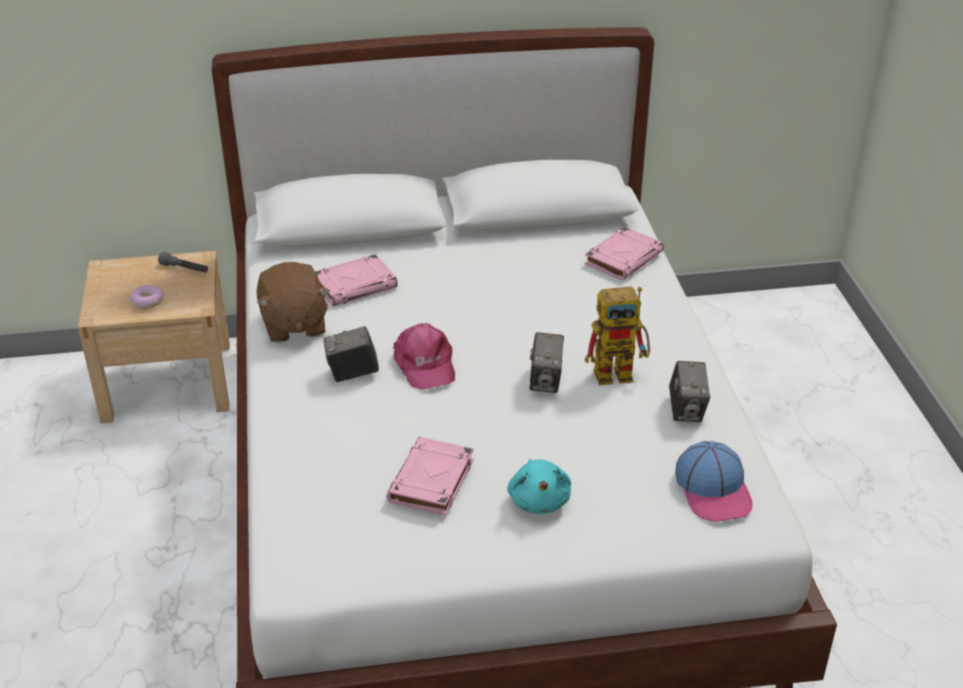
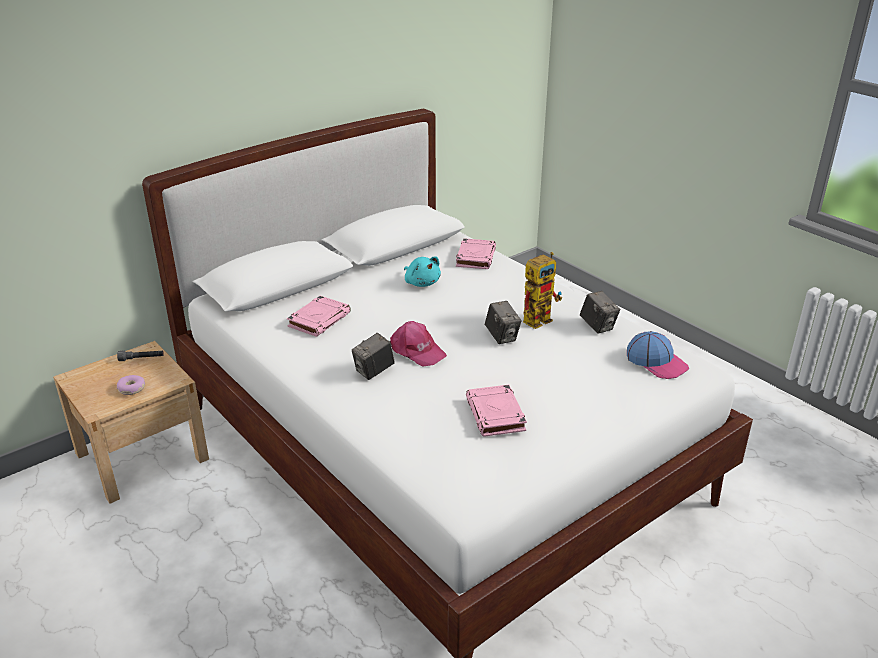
camera: 30 degrees left, 5 degrees down
(293, 325) = (300, 356): brown plush toy -> none
(539, 500) = (568, 402): turquoise plush toy -> turquoise plush toy (421, 283)

